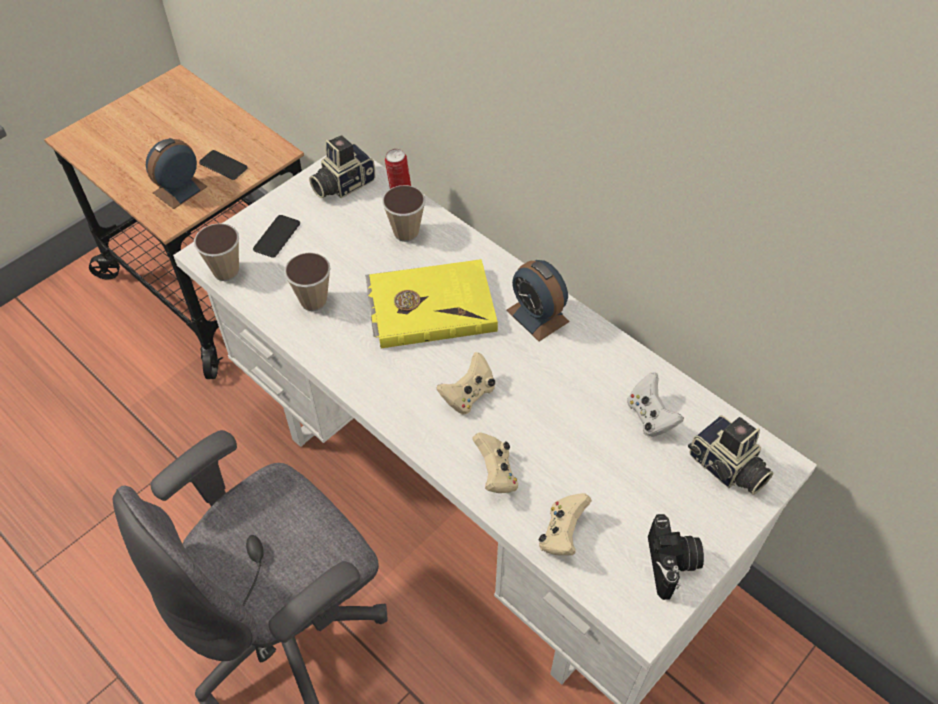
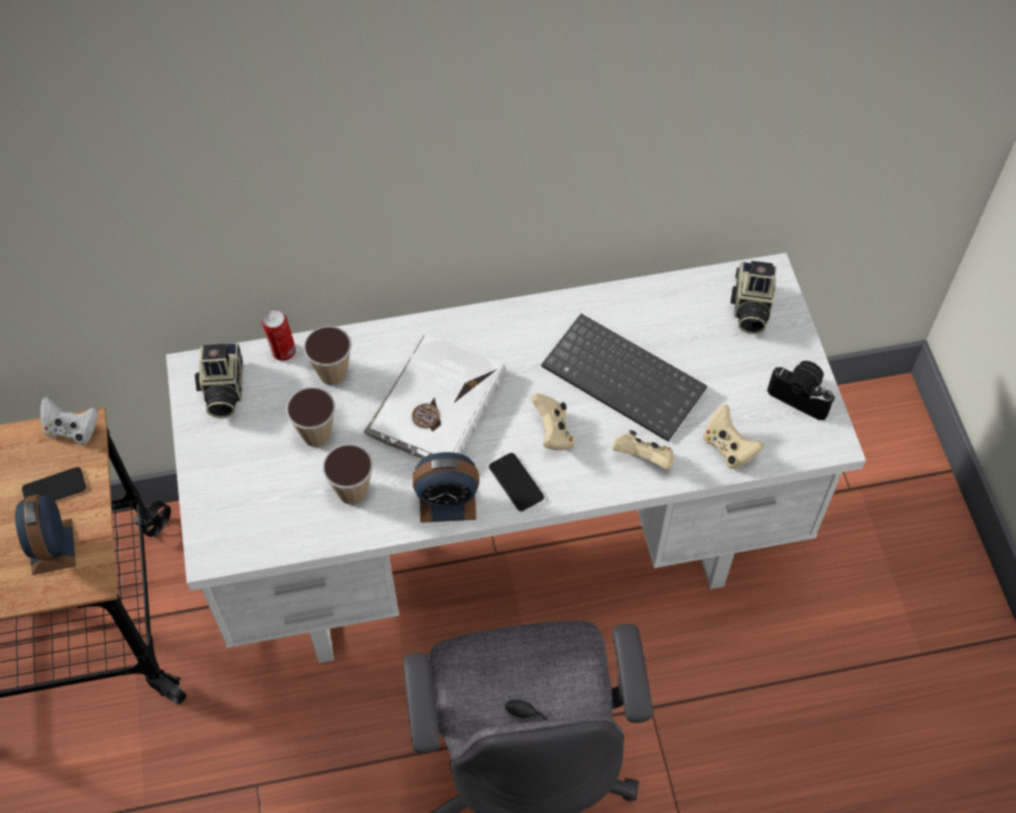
camera: 55 degrees left, 5 degrees up
(226, 271) = (251, 546): cup -> cup (316, 435)
(277, 237) = (244, 480): phone -> phone (516, 482)
(430, 306) = (435, 404): yellow book -> white book
(537, 316) = (511, 334): alarm clock -> alarm clock (447, 501)
(566, 416) = (626, 378): none -> keyboard
(650, 417) = (669, 324): white game controller -> white game controller (72, 430)
(726, 468) = (750, 308): camera -> camera turned 105 degrees clockwise

